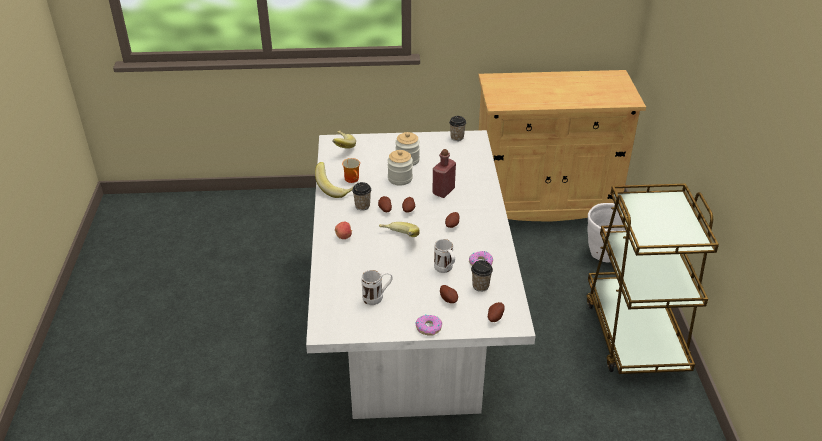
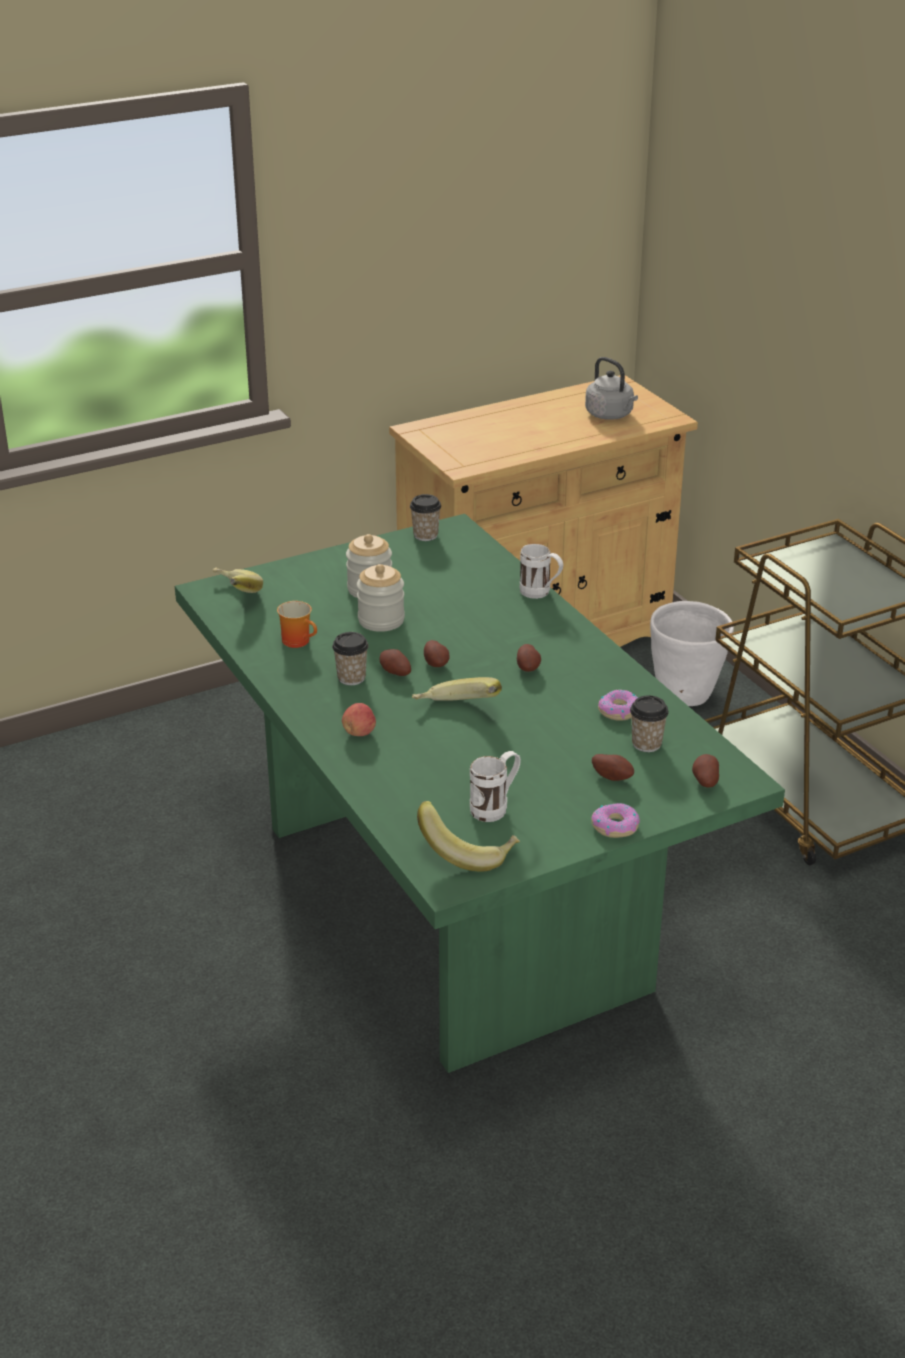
camera: 25 degrees left, 5 degrees down
(335, 189) = (280, 663): banana -> banana (468, 852)
(412, 333) = (455, 906): white dining table -> green dining table
(443, 191) = (471, 622): red bottle -> none
(445, 270) = (571, 736): white mug -> white mug (540, 594)
(600, 92) = (611, 415): none -> grey kettle

